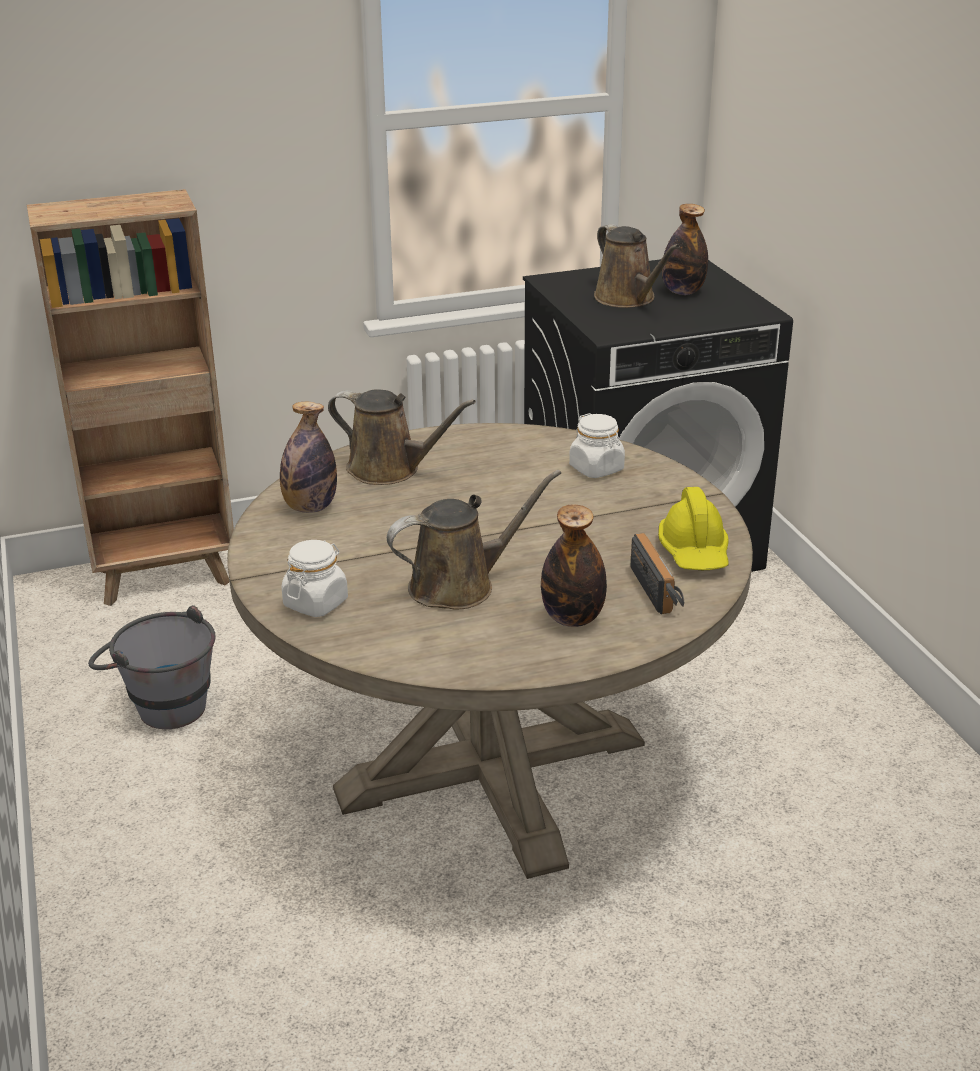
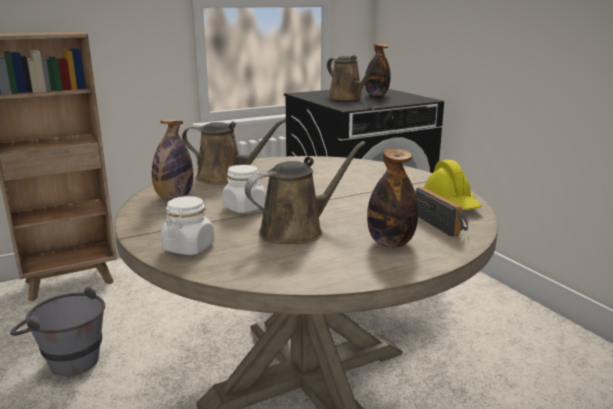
camera: 10 degrees left, 10 degrees down
(596, 469) = (360, 171): white jar -> white jar (244, 208)

